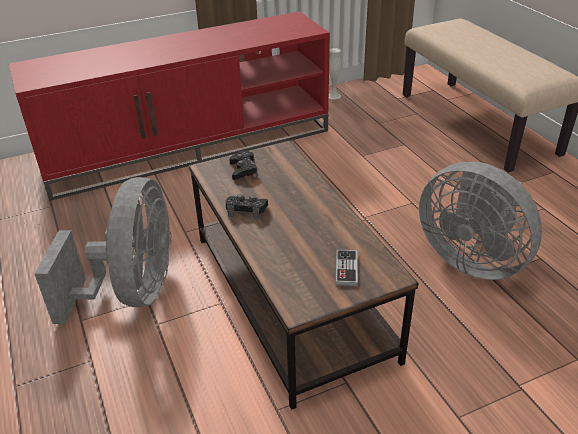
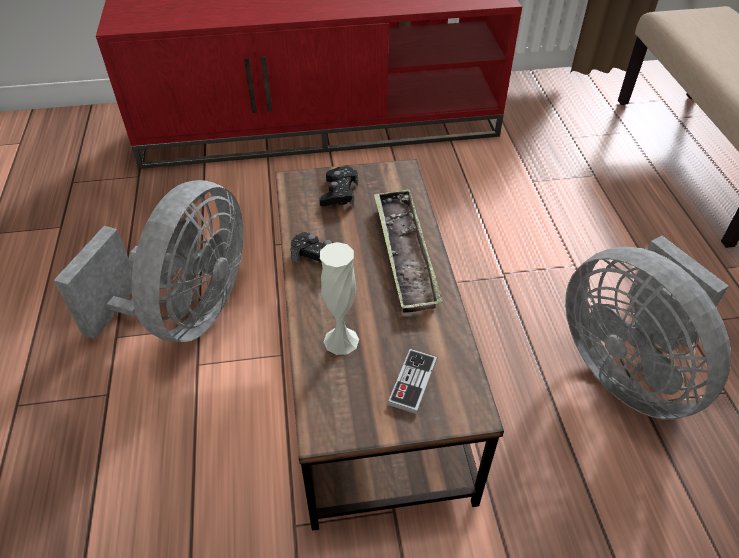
camera: 15 degrees right, 10 degrees up
(307, 197) = (405, 254): none -> tray
(333, 96) = (525, 86): white vase -> white vase (341, 340)

